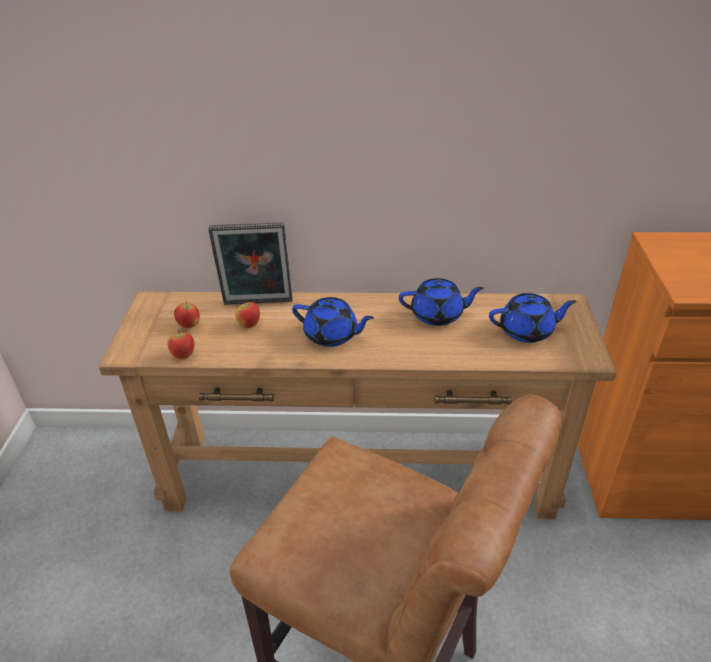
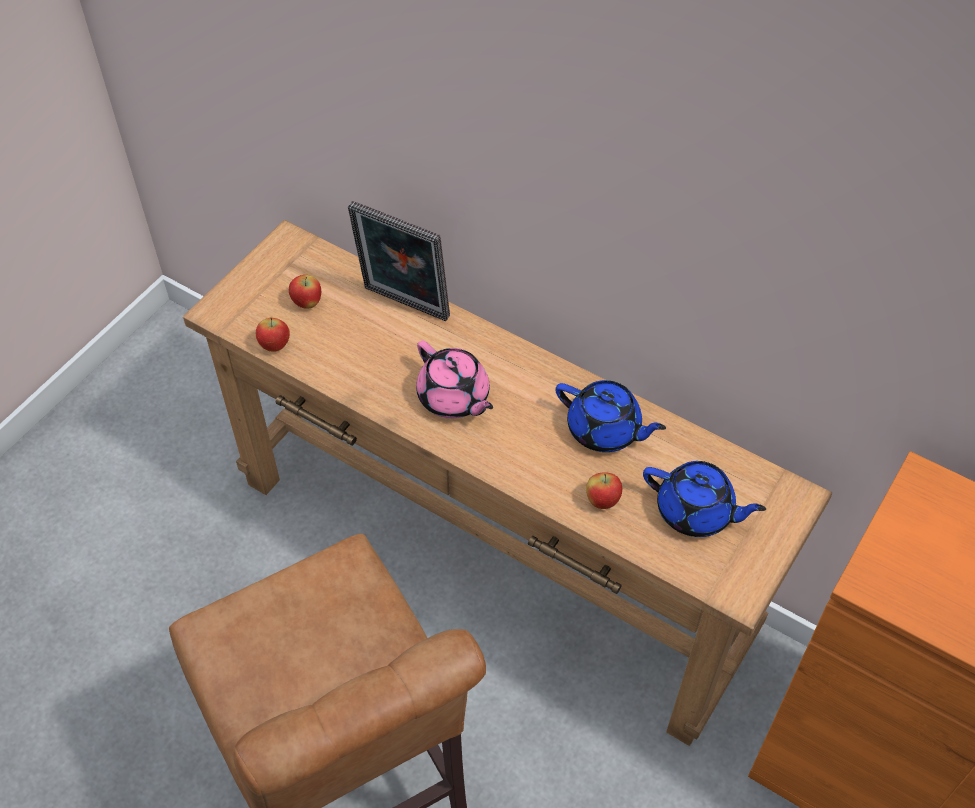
camera: 30 degrees right, 15 degrees up
(249, 325) = (372, 335): apple -> apple (602, 501)
(332, 335) = (454, 398): blue teapot -> pink teapot

